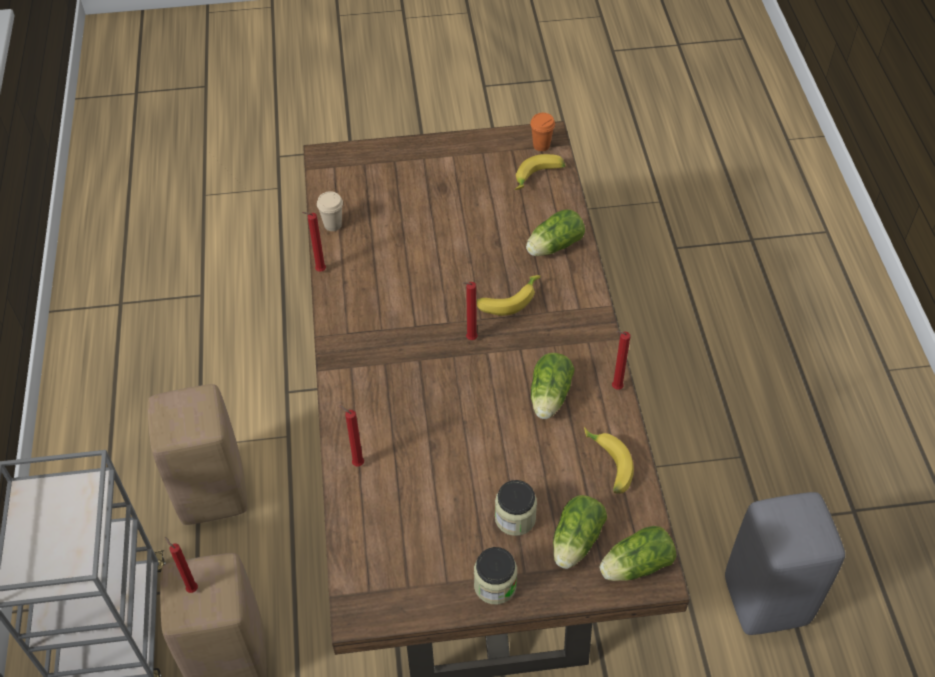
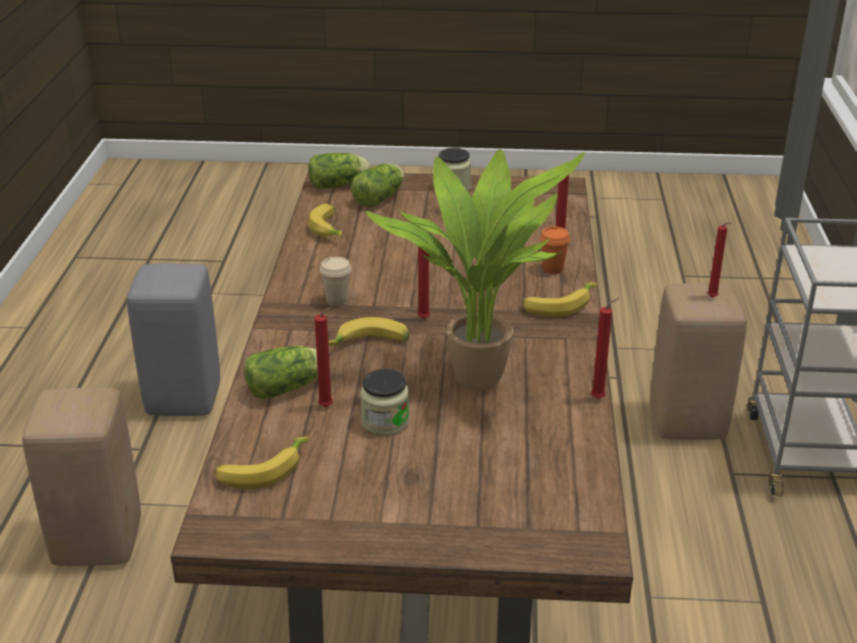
camera: 170 degrees left, 20 degrees down
(211, 493) = (735, 550): beige stool -> beige stool (99, 543)
(333, 225) = (581, 448): beige cup -> beige cup (337, 301)
(354, 375) = (558, 305): none -> banana
(412, 279) = (479, 376): none -> potted plant
(515, 518) = (424, 212): jar -> jar (385, 422)
(541, 145) = (231, 518): orange cup -> orange cup (552, 269)
(549, 398) = (361, 270): lettuce -> none
(615, 388) = (291, 270): red candle -> red candle (328, 406)

